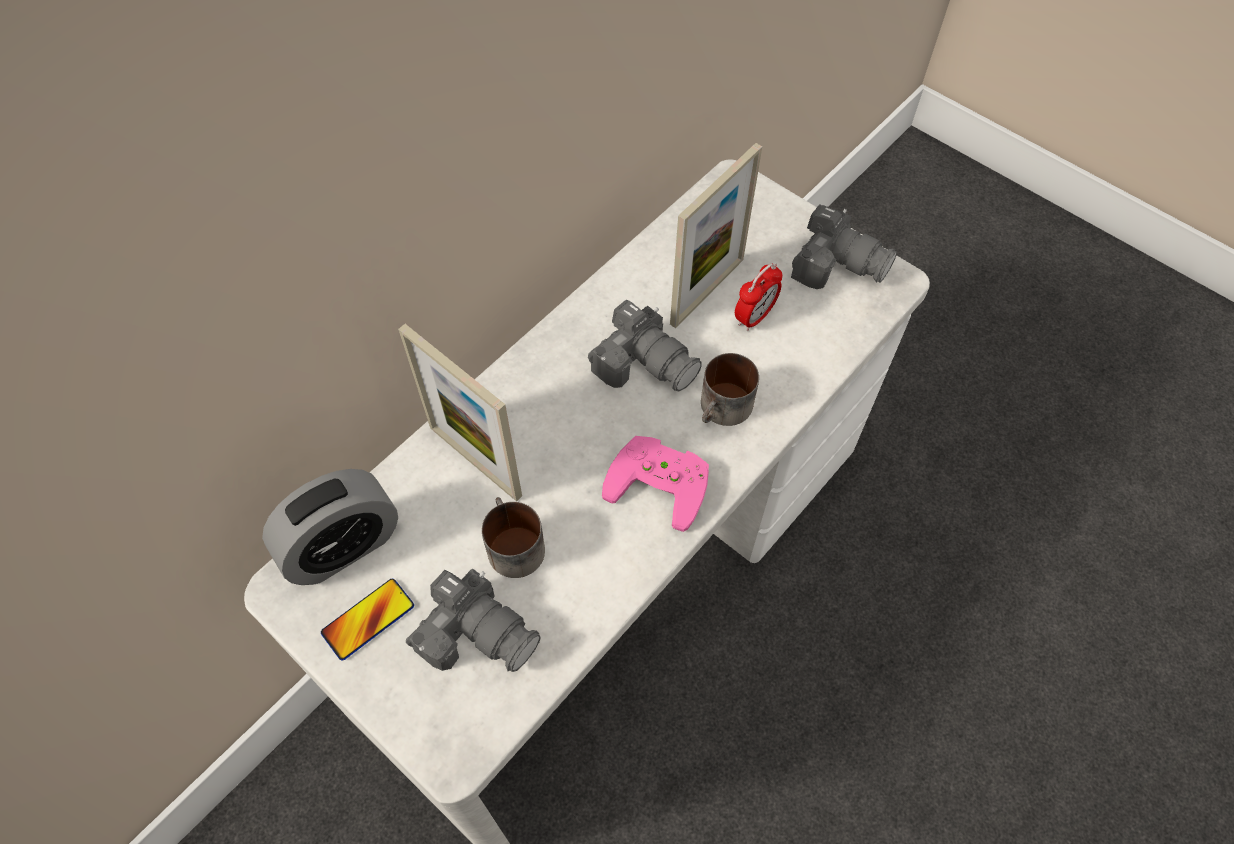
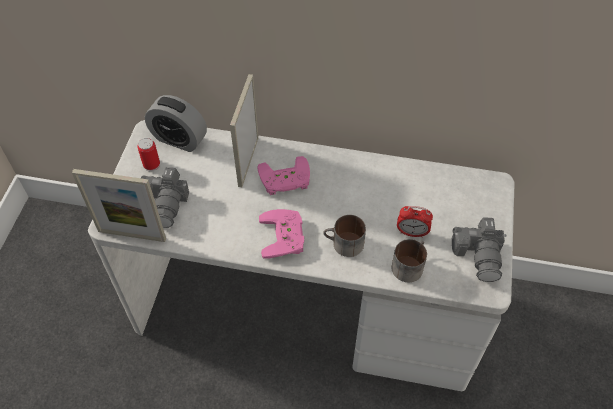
camera: 60 degrees right, 5 degrees down
(368, 619) = (151, 165): phone -> can
(511, 545) = (215, 195): mug -> mug (408, 265)
(552, 427) = (285, 181): none -> pink game controller
(644, 362) = (347, 199): camera -> none
(707, 291) = (412, 205): picture frame -> picture frame (132, 235)

